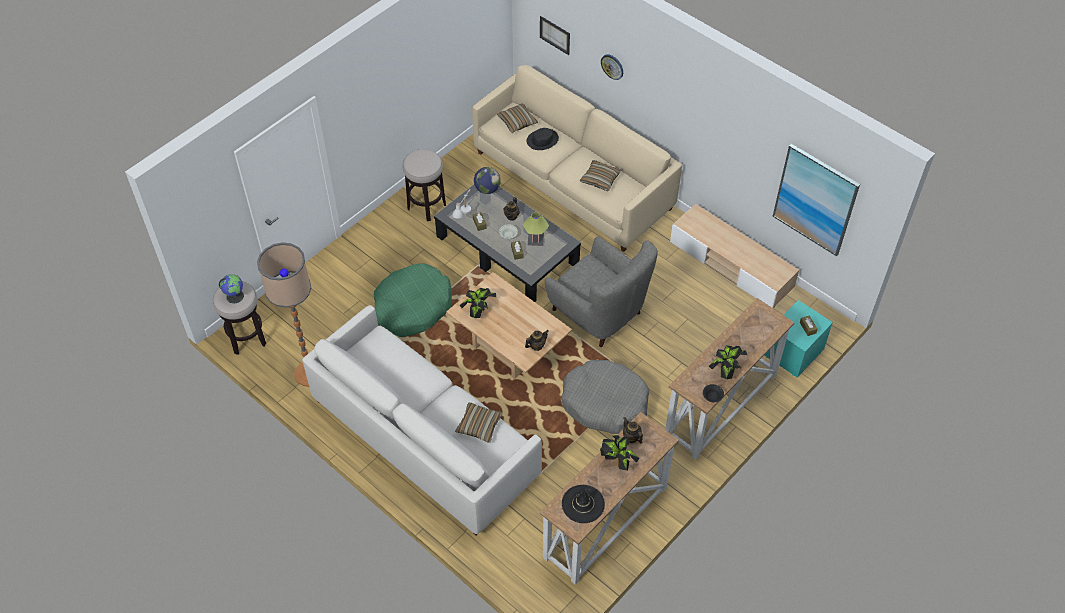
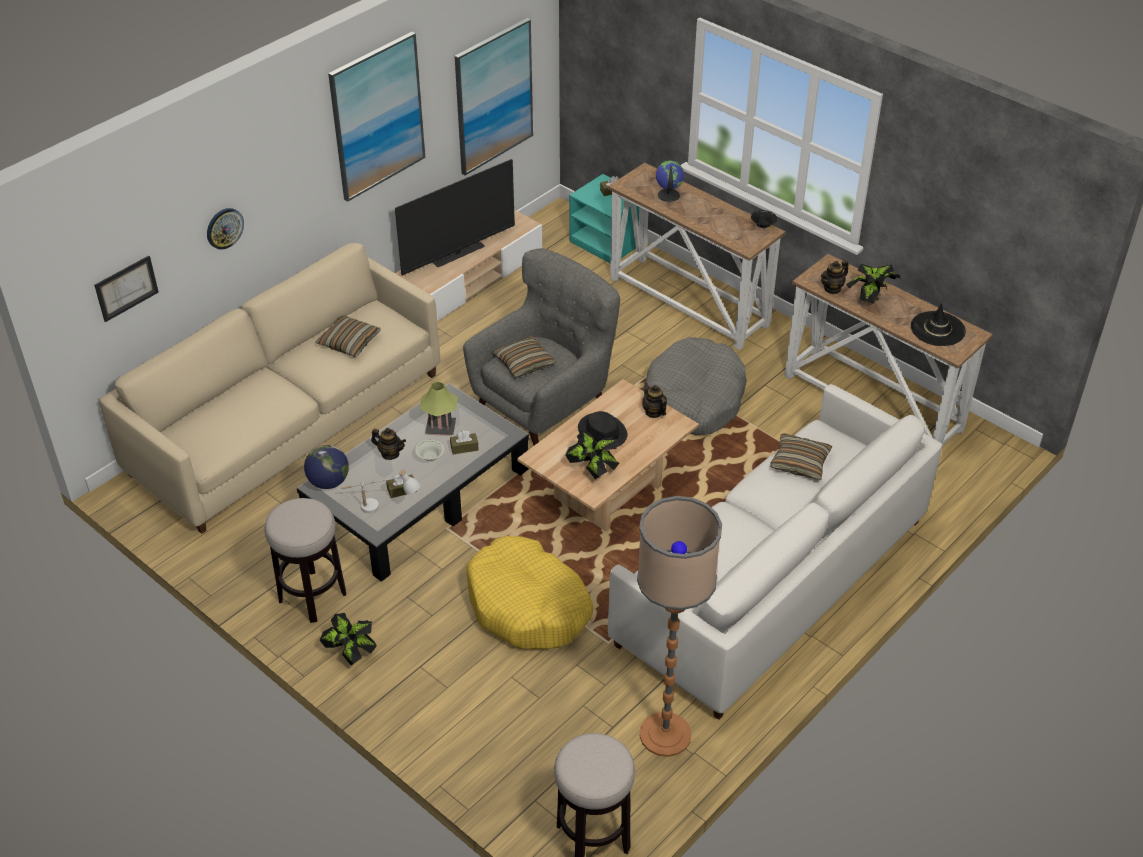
camera: 90 degrees left, 10 degrees down
(235, 296) = (597, 759): globe -> globe (668, 195)
(412, 307) = (528, 606): green dog bed -> yellow dog bed
(517, 122) = (204, 429): pillow -> pillow (524, 363)
(542, 140) = (256, 399): black hat -> black hat (602, 432)
(723, 116) = (377, 116): none -> picture
(726, 370) = (721, 214): potted plant -> potted plant (351, 654)
(730, 243) = (458, 254): none -> television

